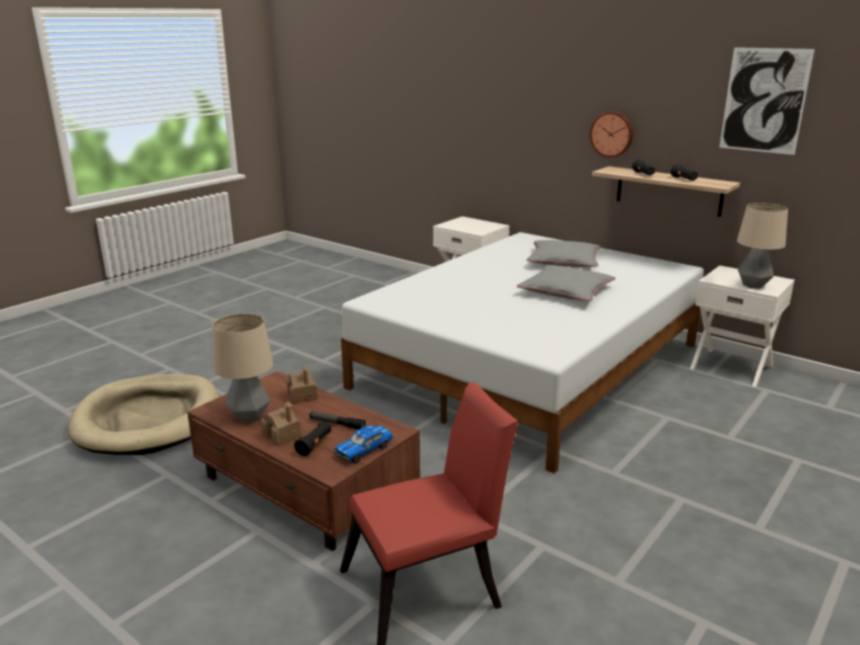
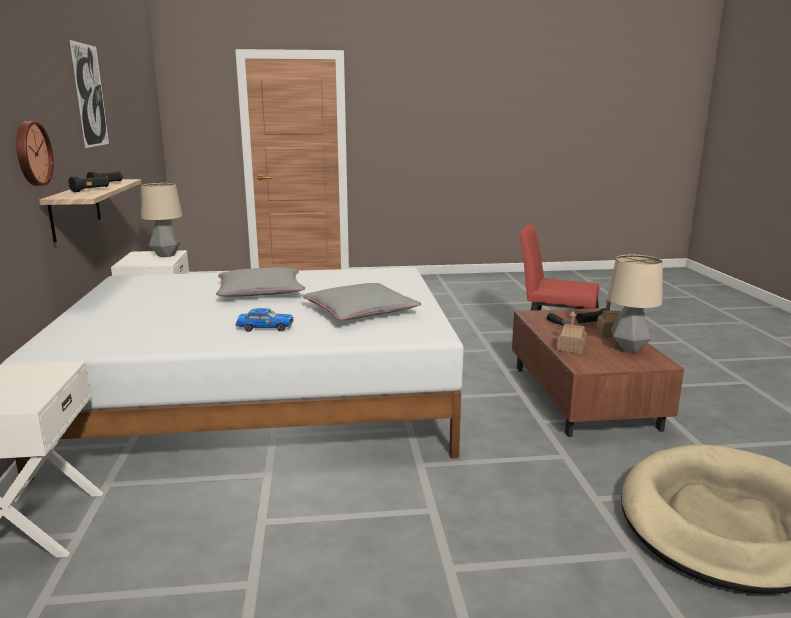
camera: 135 degrees left, 5 degrees down
(364, 450) = (562, 313): toy car -> toy car (265, 327)
(563, 261) = (155, 310): grey pillow -> grey pillow (360, 311)

